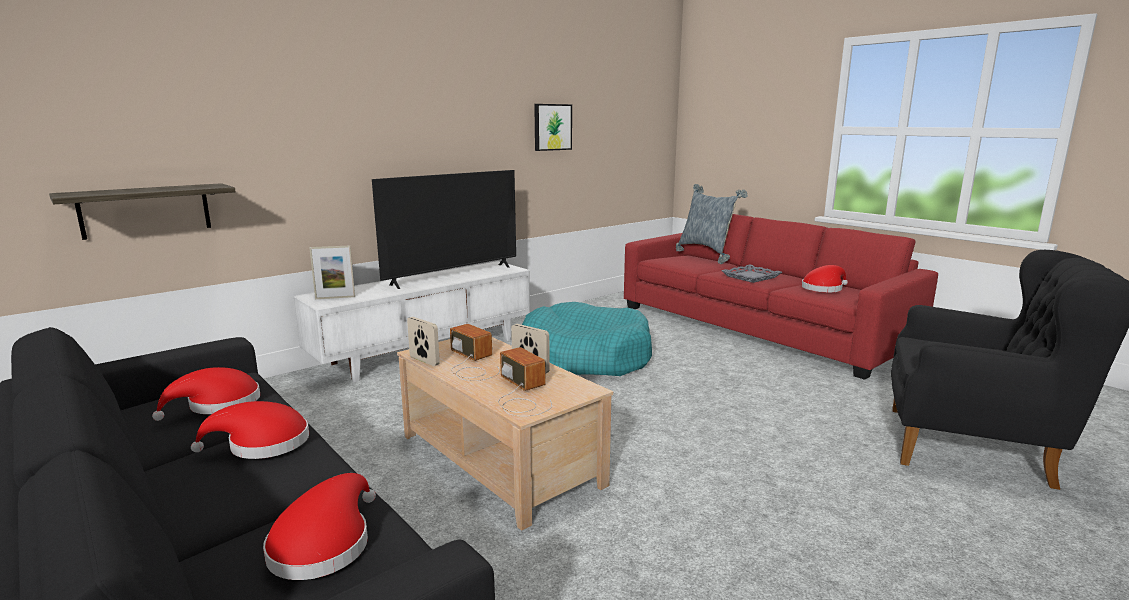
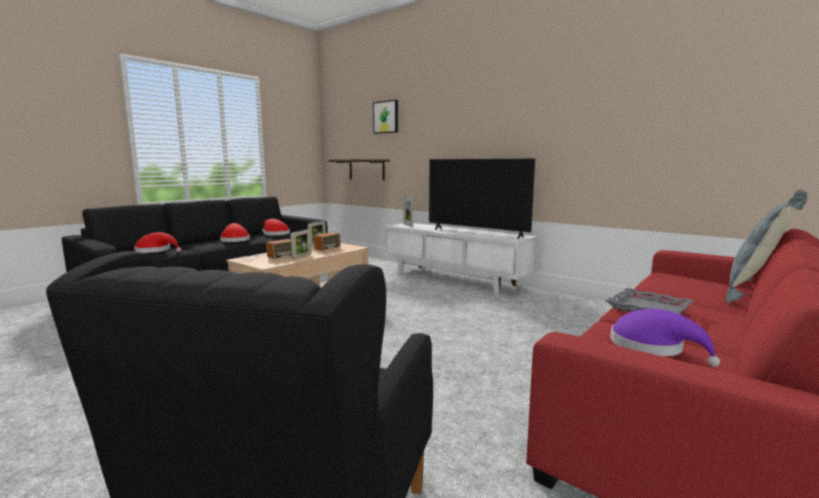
camera: 80 degrees right, 5 degrees down
(552, 127) = (612, 121): picture -> picture (386, 117)
(585, 357) = (480, 316): turquoise dog bed -> none
(823, 288) = (652, 347): red hat -> purple hat

